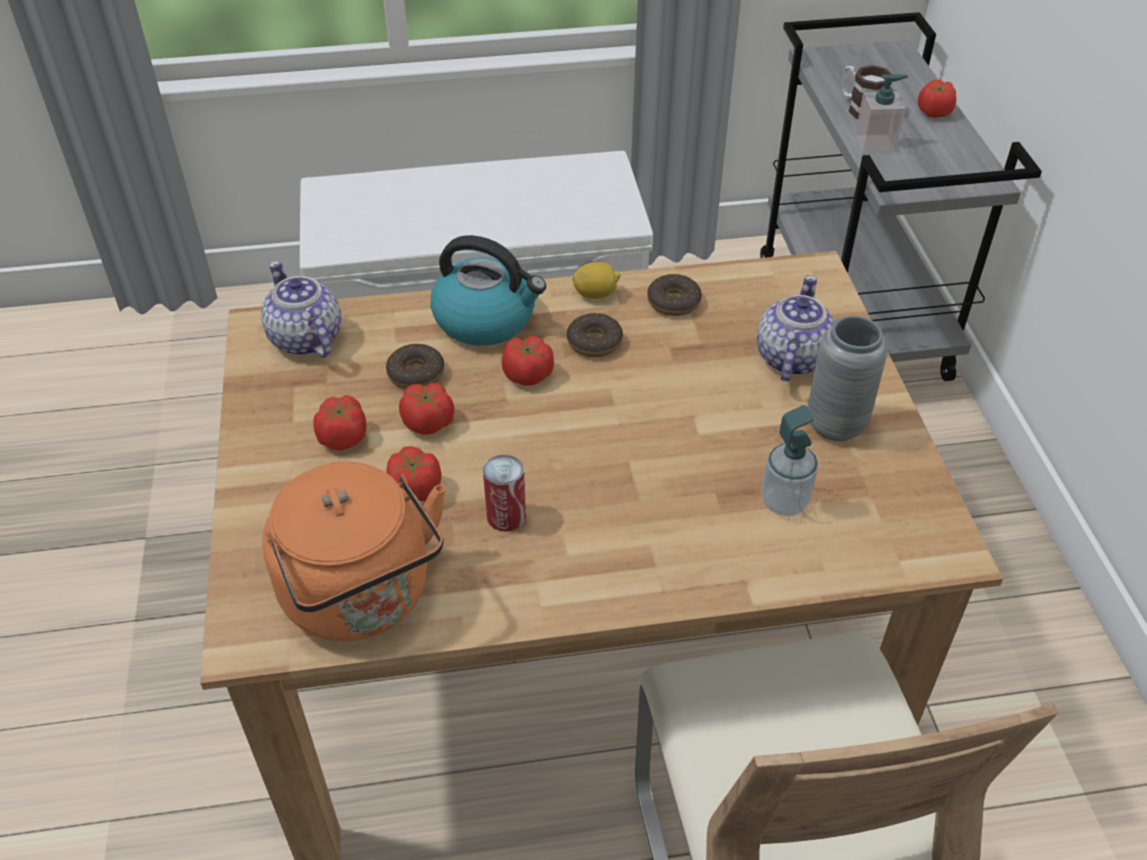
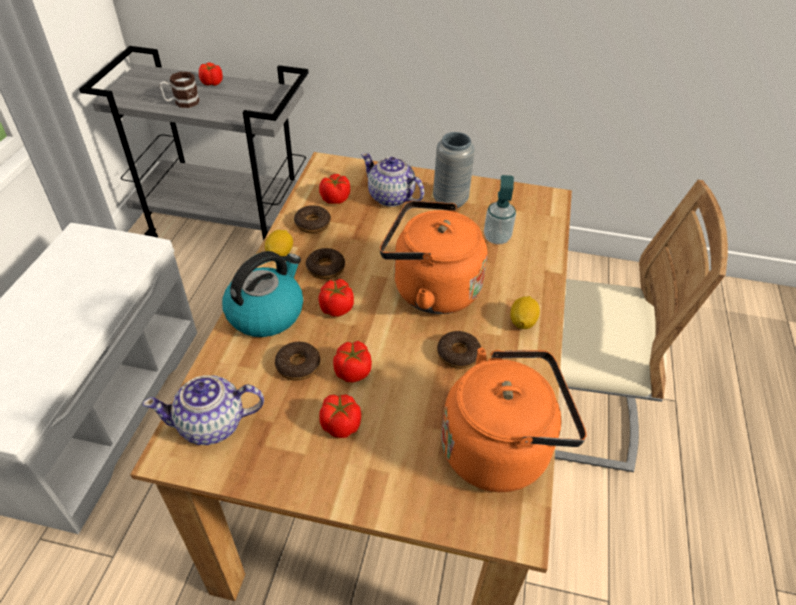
camera: 70 degrees left, 0 degrees up
(416, 490) = (414, 394): tomato -> tomato (335, 199)
(506, 516) = (458, 354): can -> donut
(608, 574) = (522, 322): none -> lemon
(616, 454) = (430, 289): none -> orange kettle
(875, 144) = (220, 110): soap dispenser -> none

